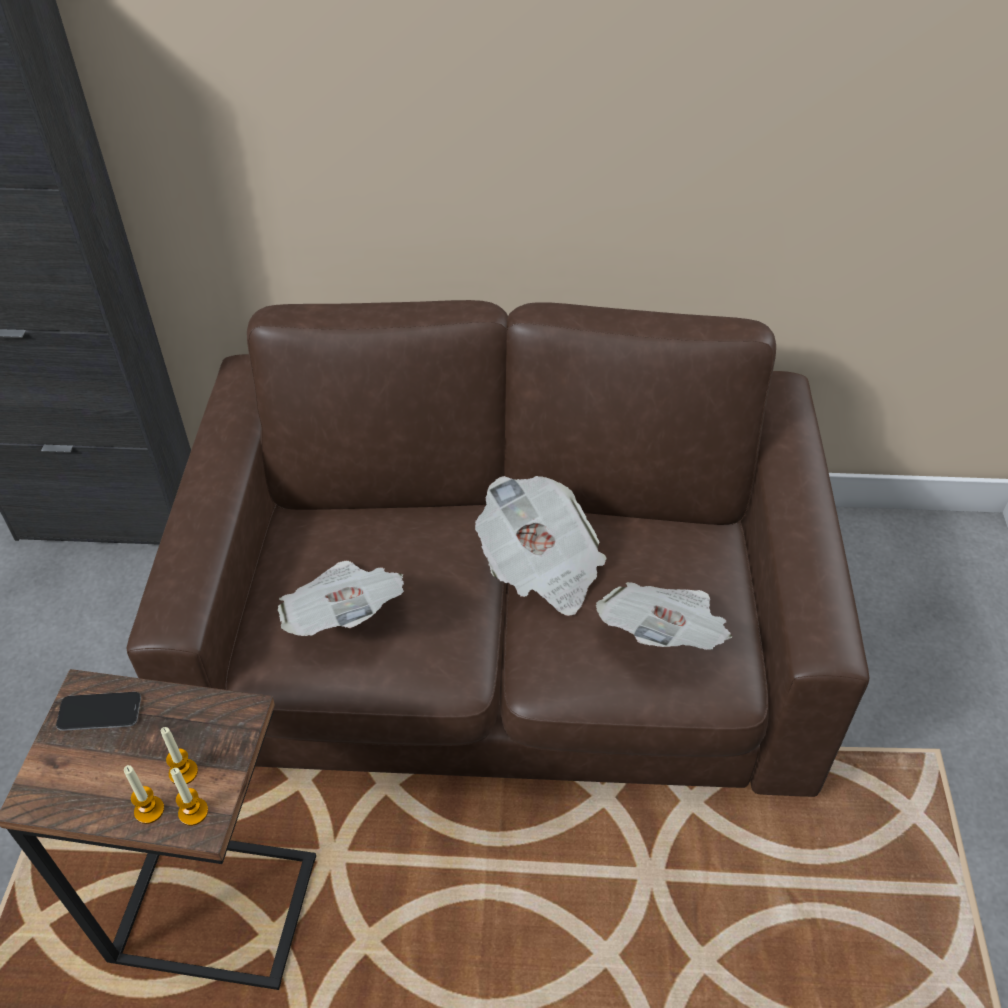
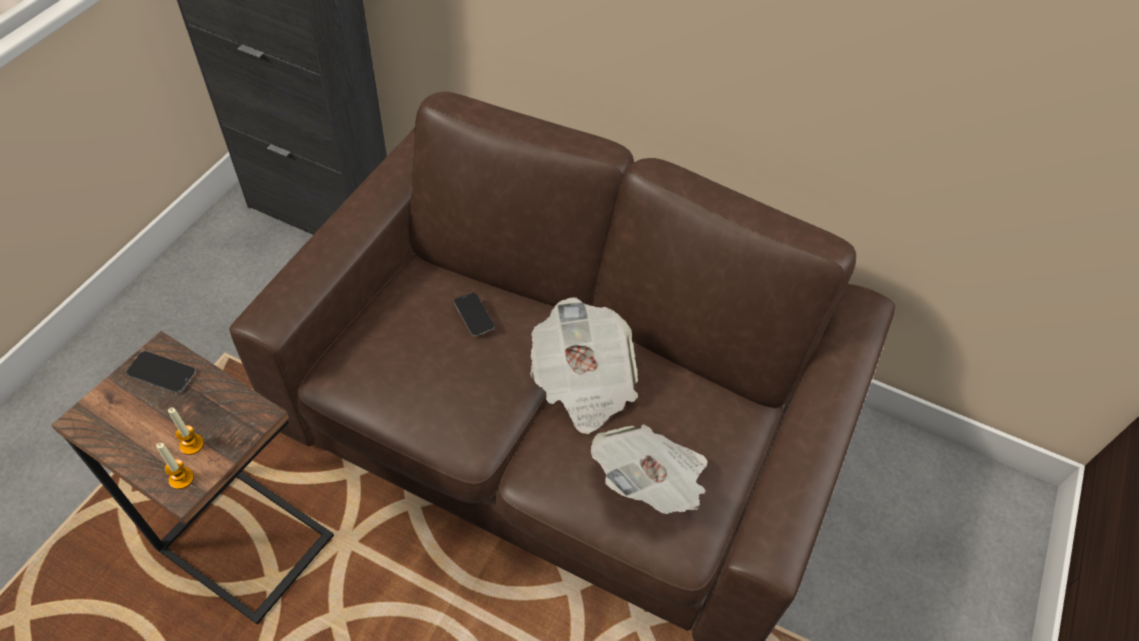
camera: 20 degrees right, 5 degrees up
(149, 810) = (153, 463): candle -> none
(343, 616) = (409, 363): newspaper -> none
(386, 542) = (474, 315): none -> phone

